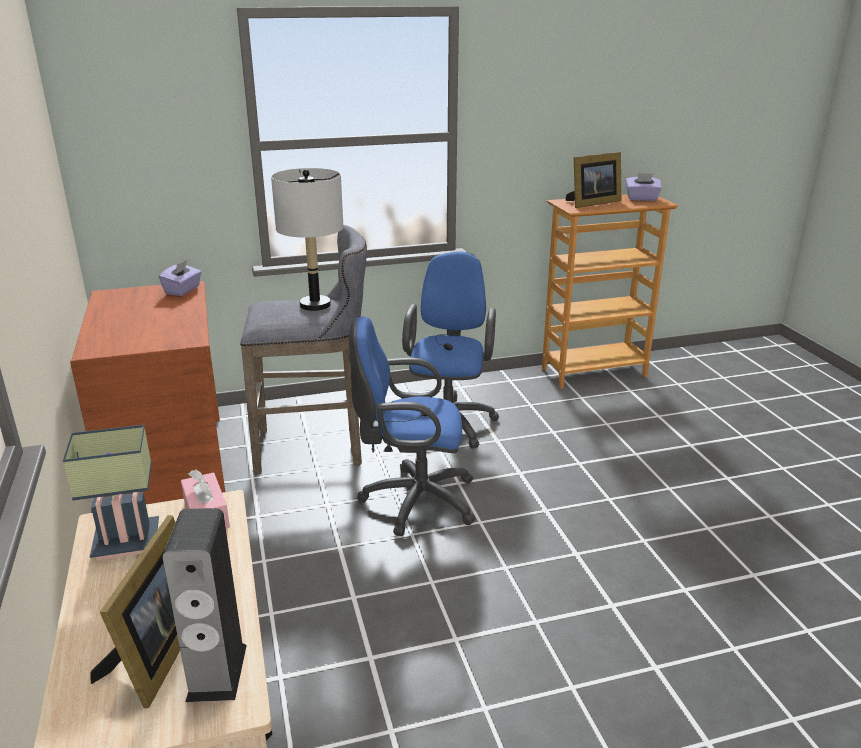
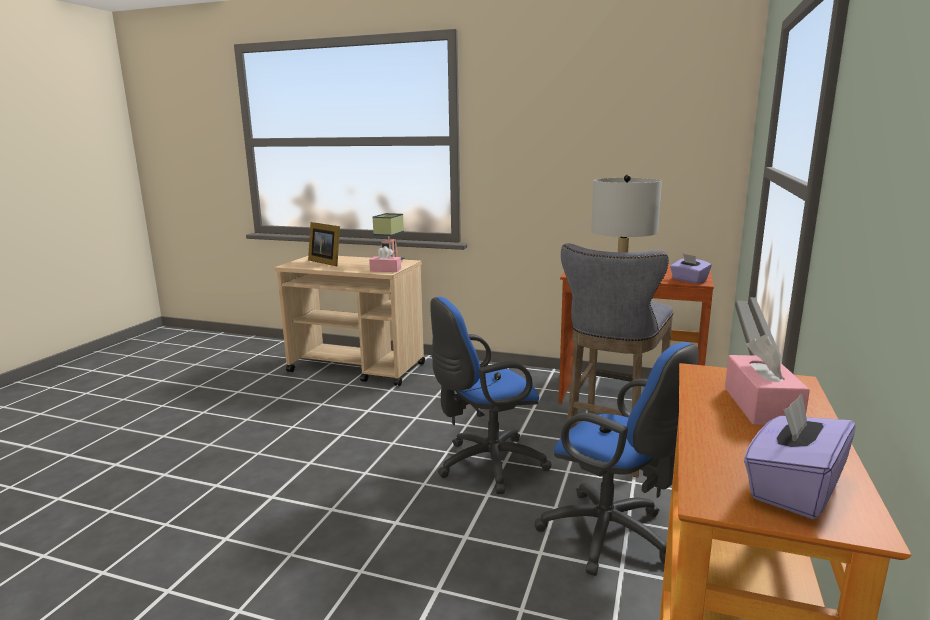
camera: 125 degrees right, 10 degrees down
(217, 672) = (304, 265): speaker -> none
(413, 501) = (486, 465): blue office chair -> blue office chair turned 150 degrees counterclockwise
(592, 203) = (761, 406): picture frame -> pink tissue box

